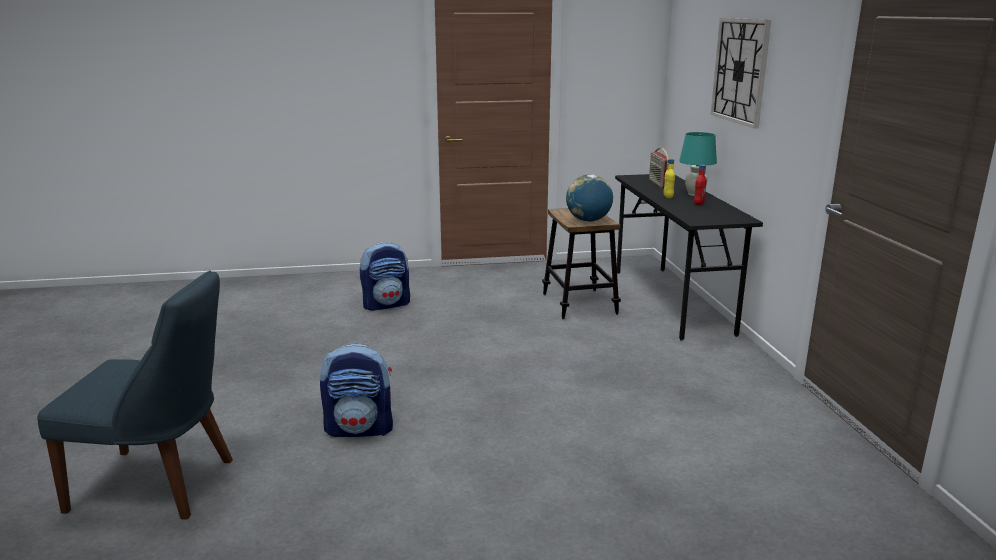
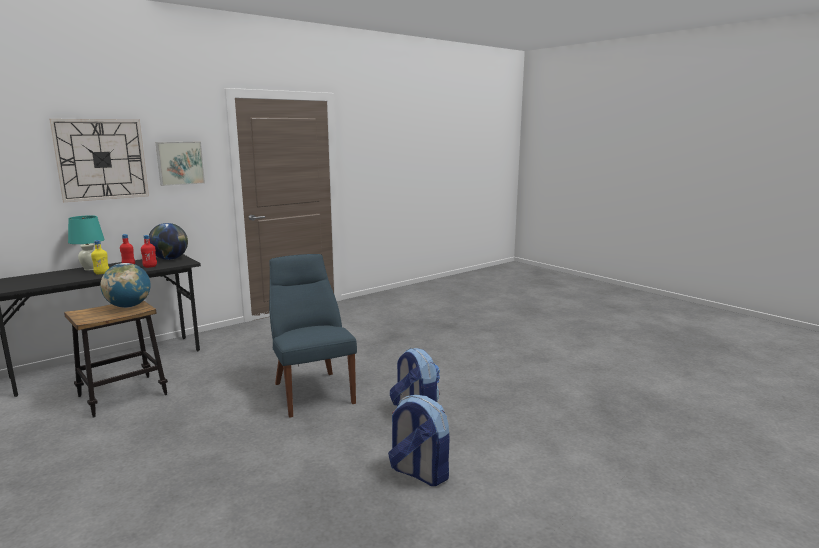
camera: 120 degrees left, 5 degrees down
(159, 485) = (554, 453): blue chair -> blue chair (312, 391)
(386, 304) = (142, 505): backpack -> backpack (418, 473)
(658, 183) = (38, 280): radio -> none
(686, 209) = (150, 266): none -> red bottle
(726, 217) = (170, 259): none -> globe
(789, 88) = (180, 163): none -> picture

